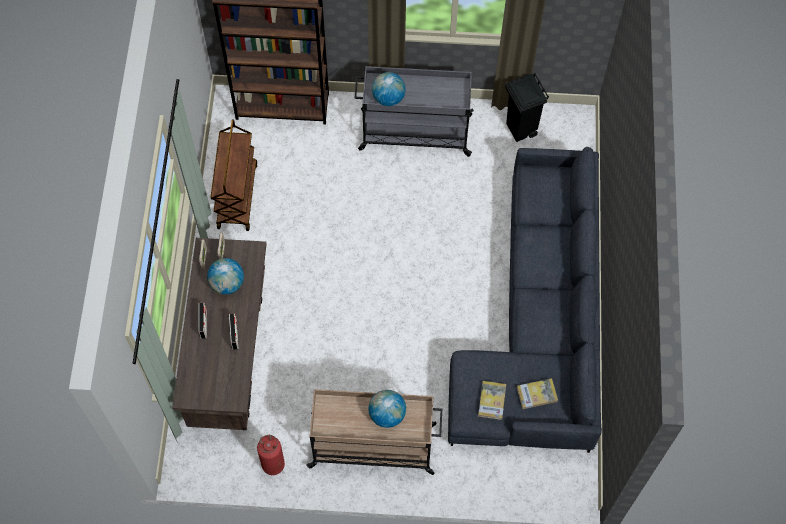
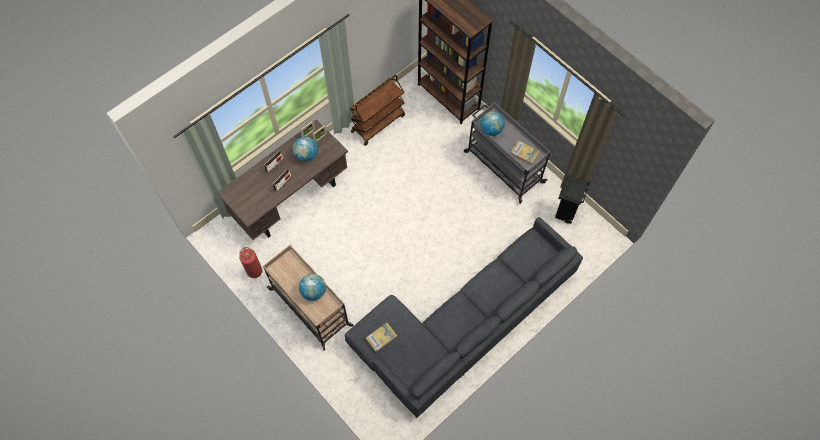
camera: 45 degrees right, 0 degrees up
(537, 394) = (408, 356): book -> book (524, 153)

